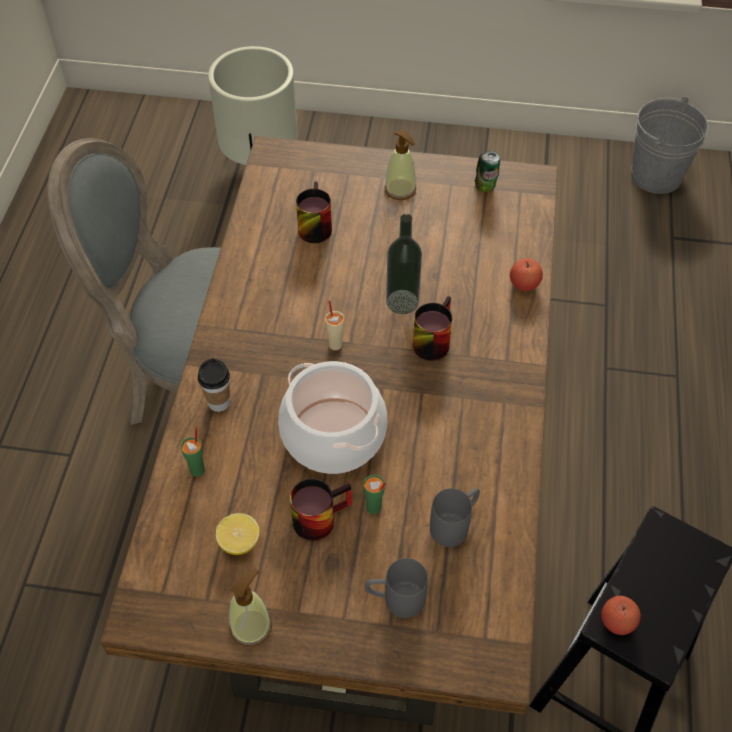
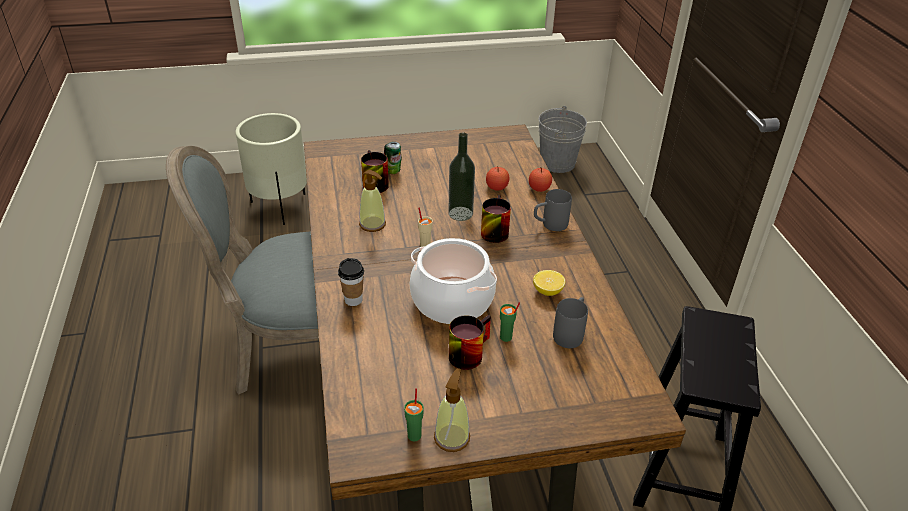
camera: 20 degrees left, 15 degrees down
(198, 470) = (357, 346): green cup -> green cup (414, 435)
(239, 542) = (414, 384): lemon -> lemon (548, 291)
(395, 599) = (553, 390): grey mug -> grey mug (549, 225)
(400, 190) = (425, 153): soap dispenser -> soap dispenser (372, 224)
(486, 186) = (483, 142): can -> can (393, 171)
(617, 622) = (703, 379): apple -> apple (497, 187)

